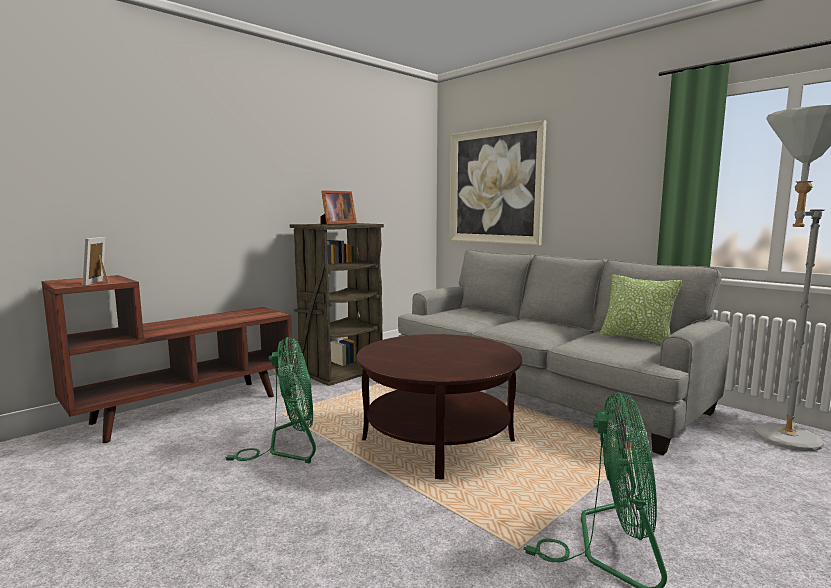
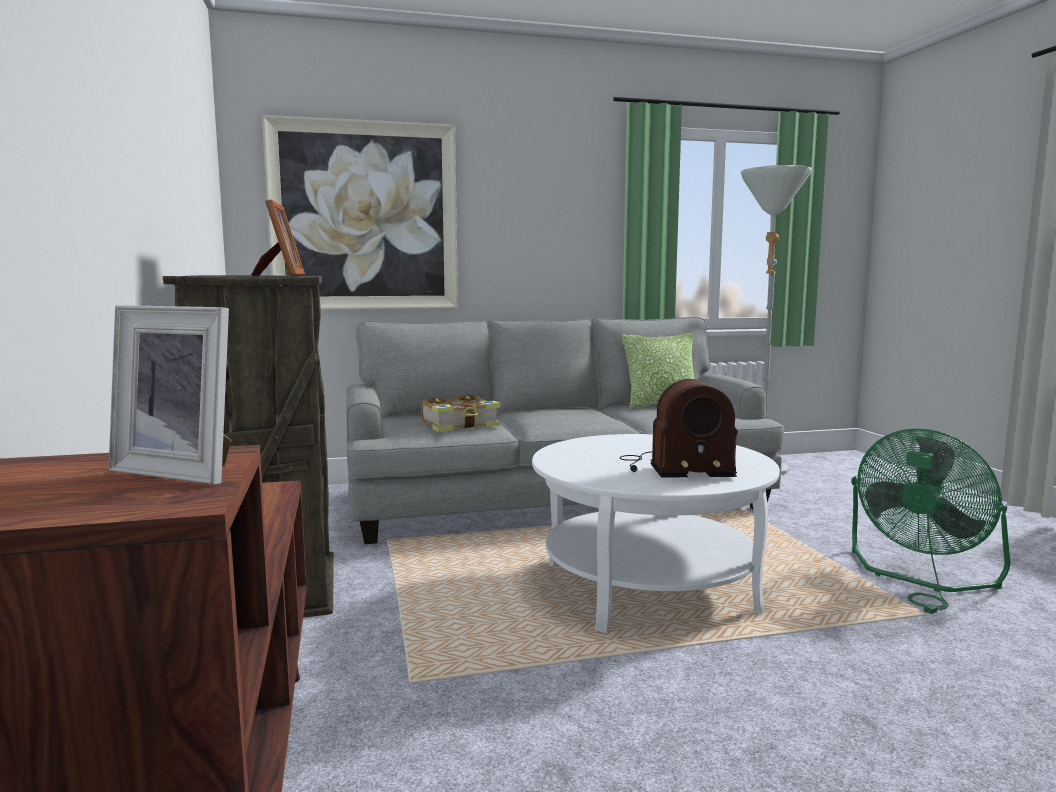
camera: 60 degrees left, 0 degrees up
(287, 443) = (555, 699): green fan -> none
(423, 359) = (674, 468): none -> radio
(438, 440) = (649, 587): brown coffee table -> white coffee table
(463, 317) = (461, 425): none -> book

